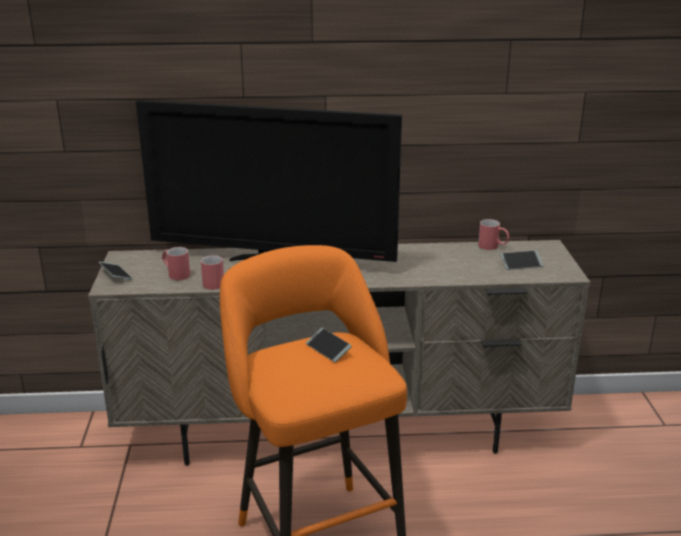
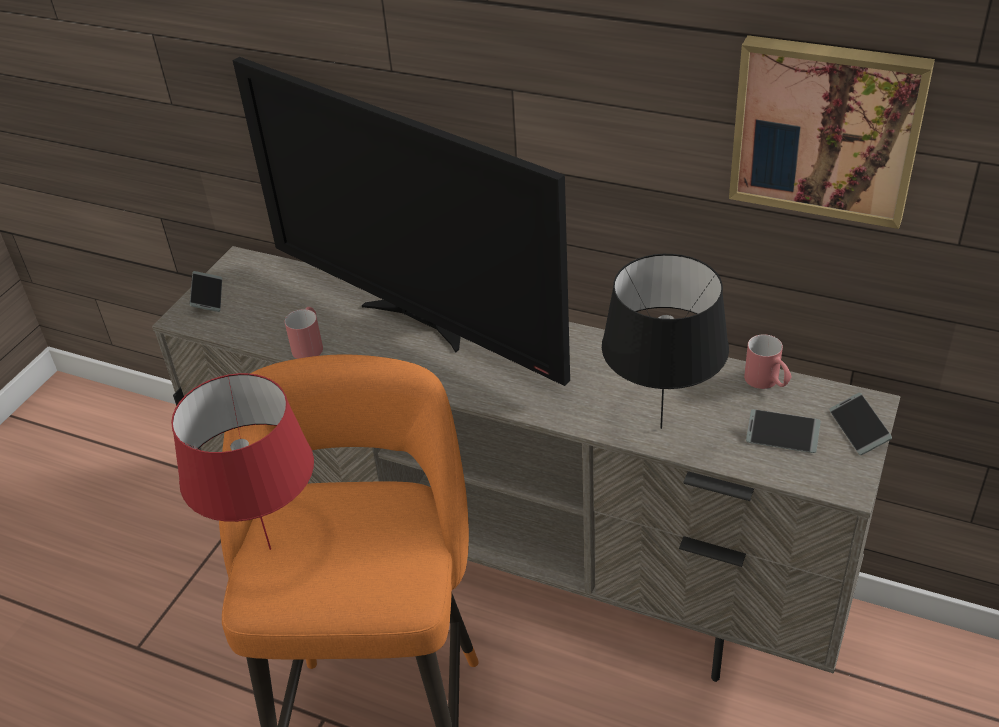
camera: 30 degrees right, 15 degrees up
(175, 274) = (277, 315): red mug -> none
(276, 376) = (272, 548): none -> red table lamp
(328, 349) = (372, 520): phone -> phone (858, 429)
(458, 274) = (662, 429): none -> black table lamp
(511, 86) = (826, 128): none -> picture

